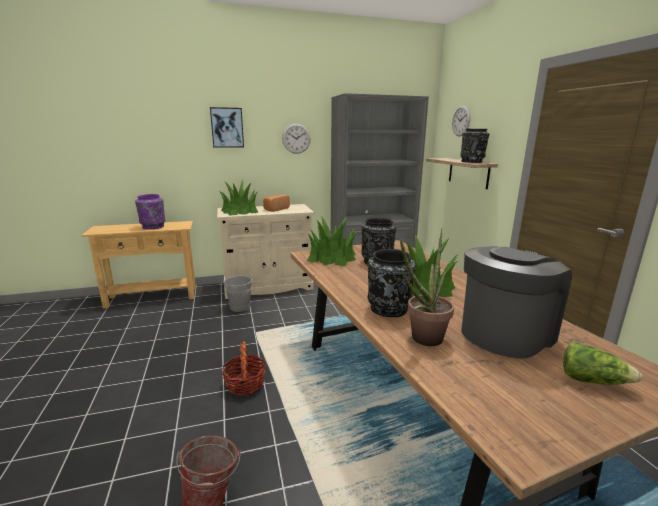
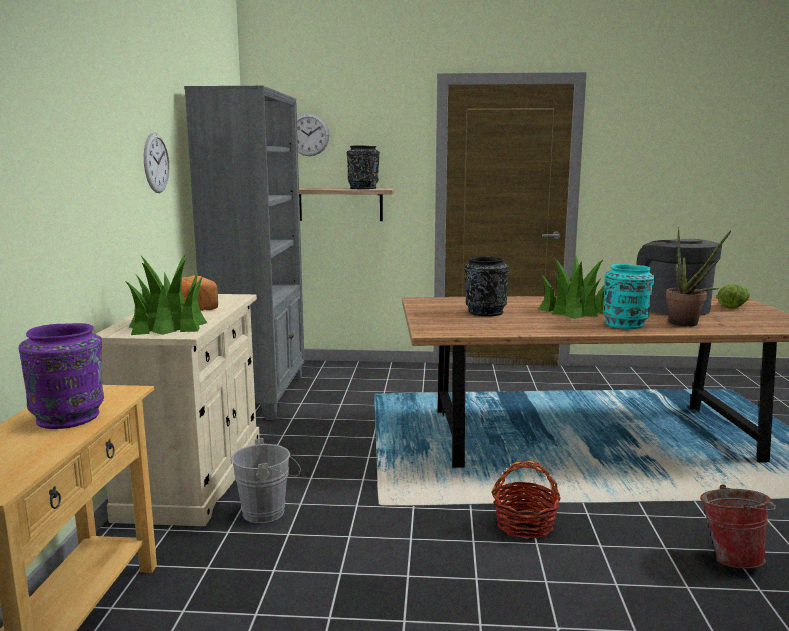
camera: 70 degrees left, 5 degrees down
(227, 127) = (85, 139): picture -> none
(332, 257) = (455, 324): potted plant -> none
(388, 309) = (625, 324): black vase -> turquoise vase

